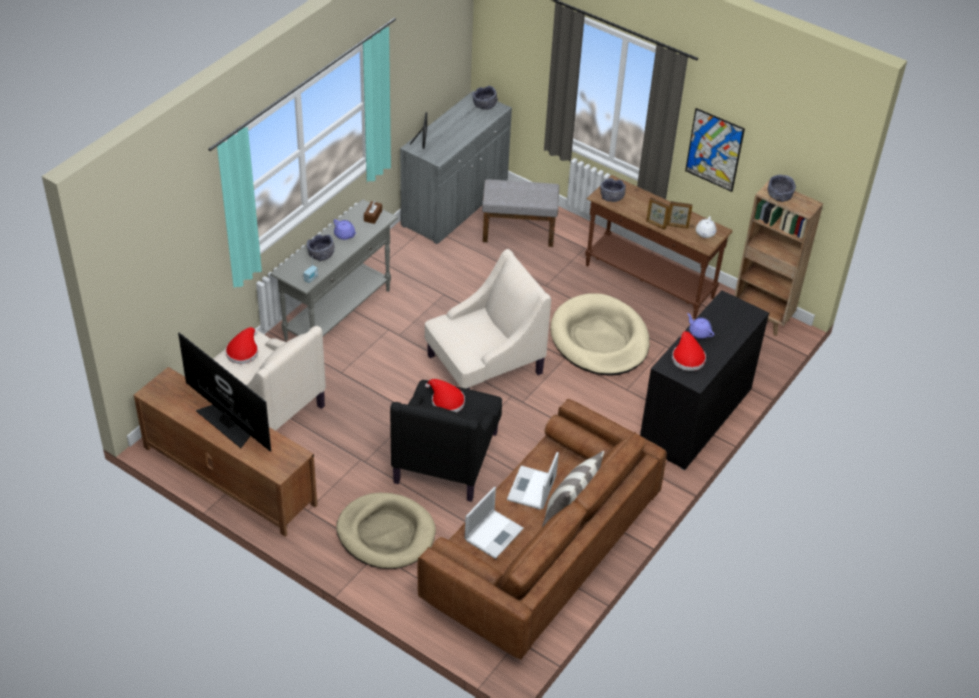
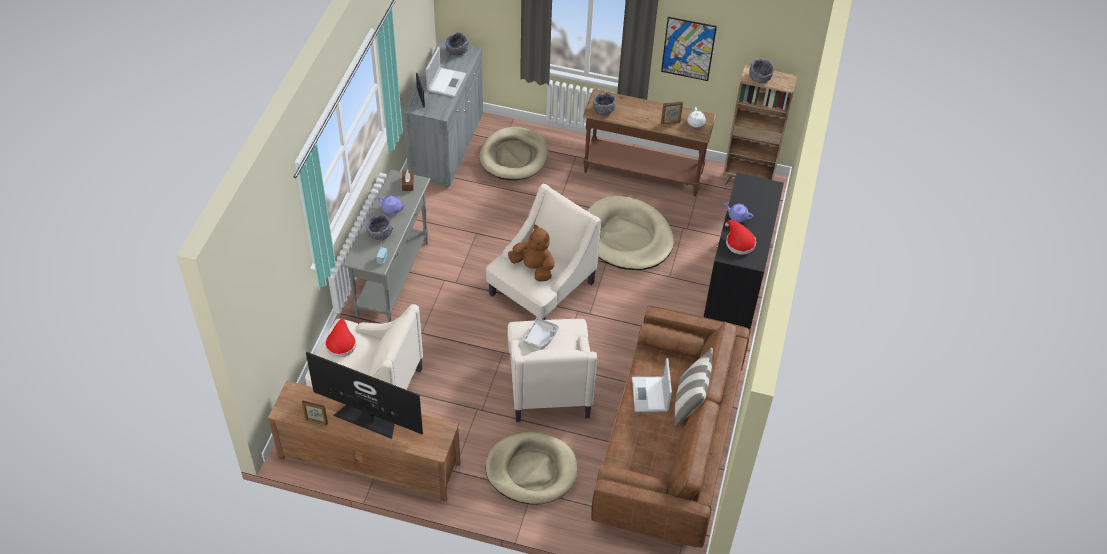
camera: 20 degrees left, 5 degrees up
(445, 401) = (541, 337): red hat -> grey tray
(446, 456) = (549, 383): black armchair -> beige armchair
(472, 334) = (533, 268): none -> brown plush toy
(494, 533) = (639, 445): laptop -> laptop (446, 82)
(519, 232) = (514, 156): grey ottoman -> beige dog bed
(656, 225) = (652, 126): picture frame -> picture frame (316, 422)

